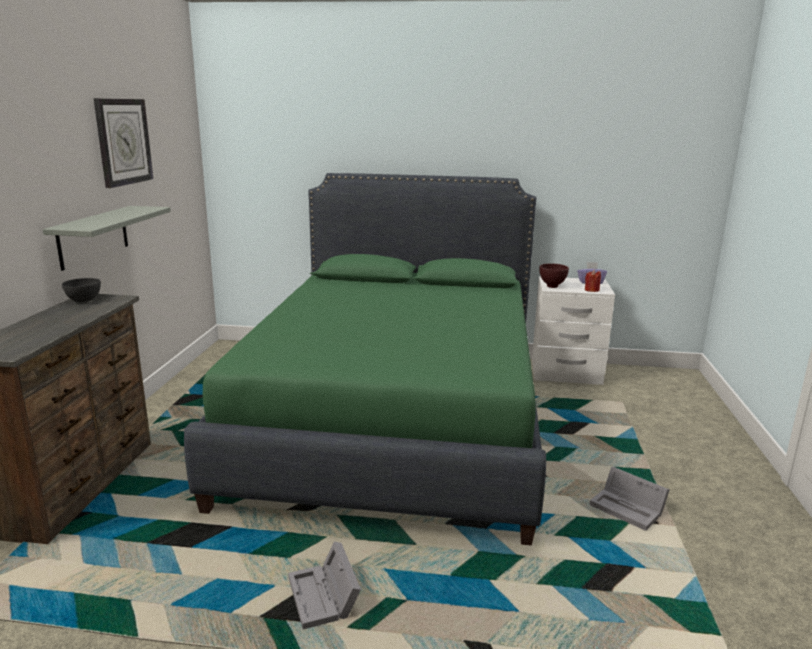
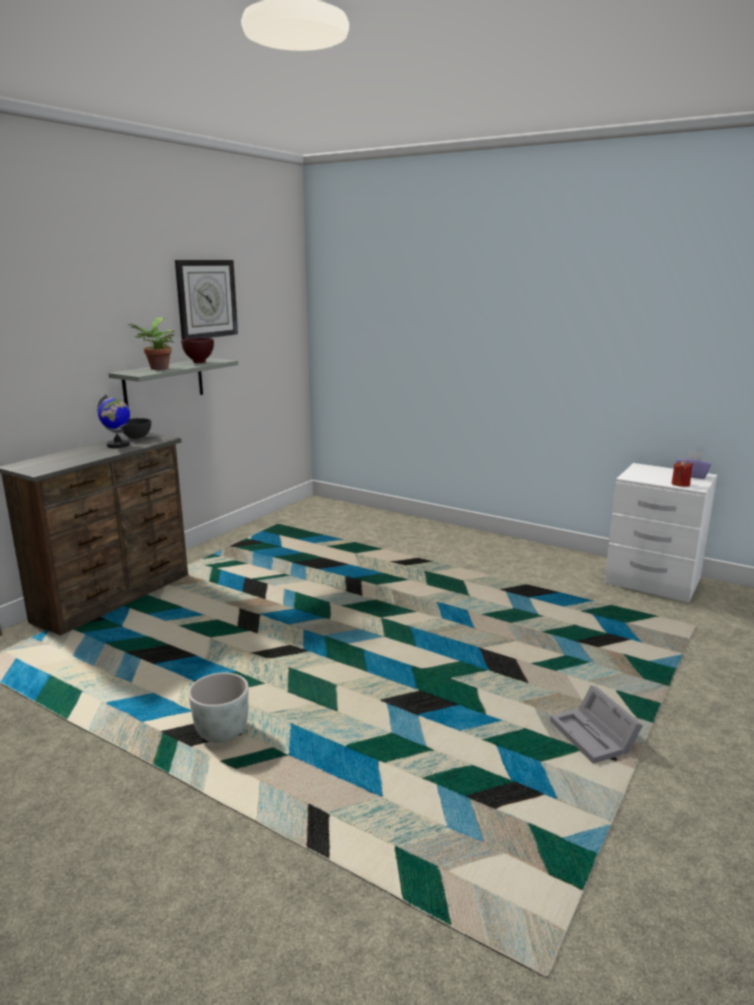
camera: 25 degrees right, 0 degrees up
(73, 312) = (118, 445): none -> globe
(97, 221) = (157, 369): none -> potted plant
(324, 598) = (222, 733): grey storage box -> grey planter
(396, 419) = (417, 595): green bed -> none
(552, 286) = (634, 475): brown bowl -> brown bowl (200, 362)

